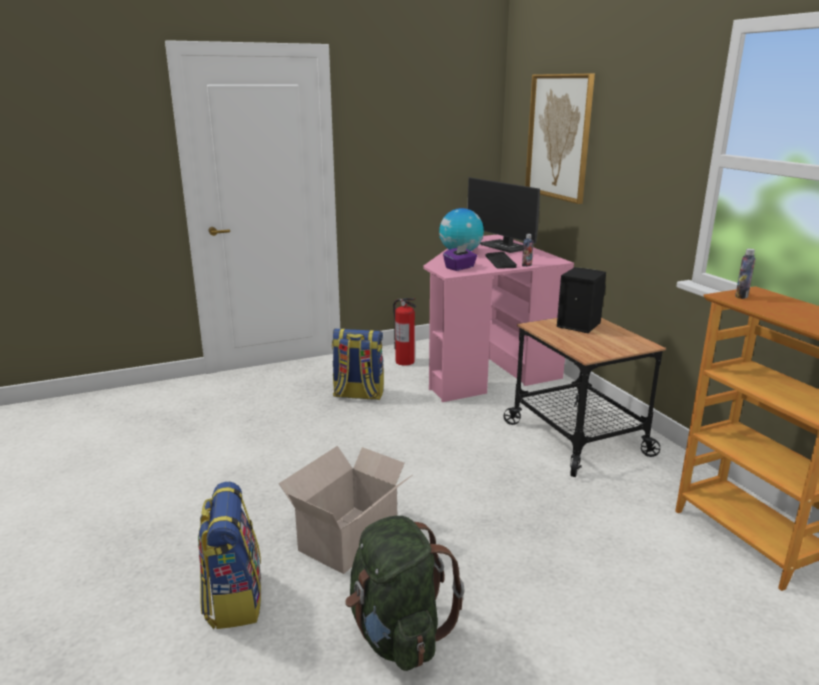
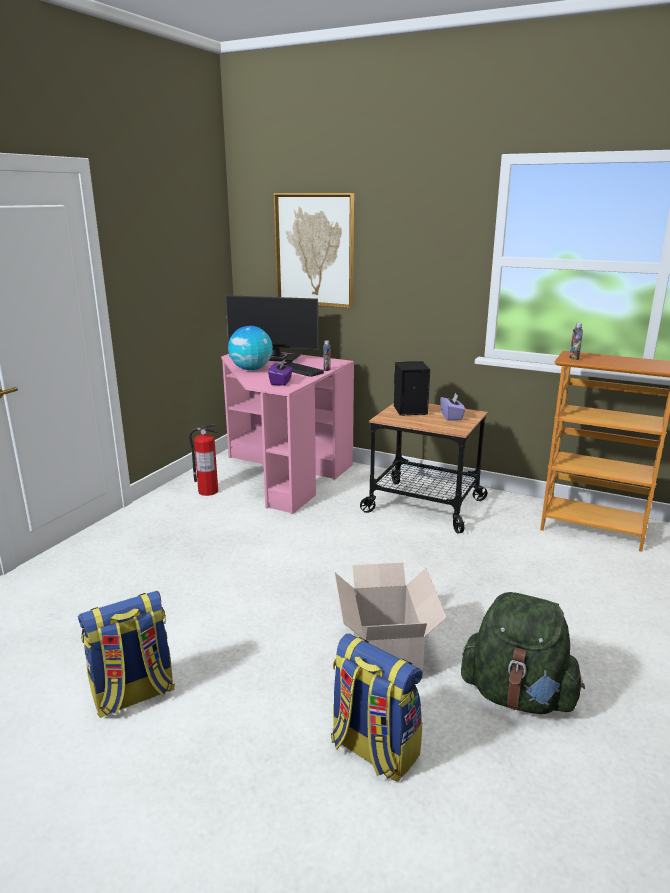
camera: 40 degrees left, 0 degrees up
(358, 395) = (210, 534): backpack -> backpack (133, 695)
(611, 342) = (452, 416): none -> purple tissue box

